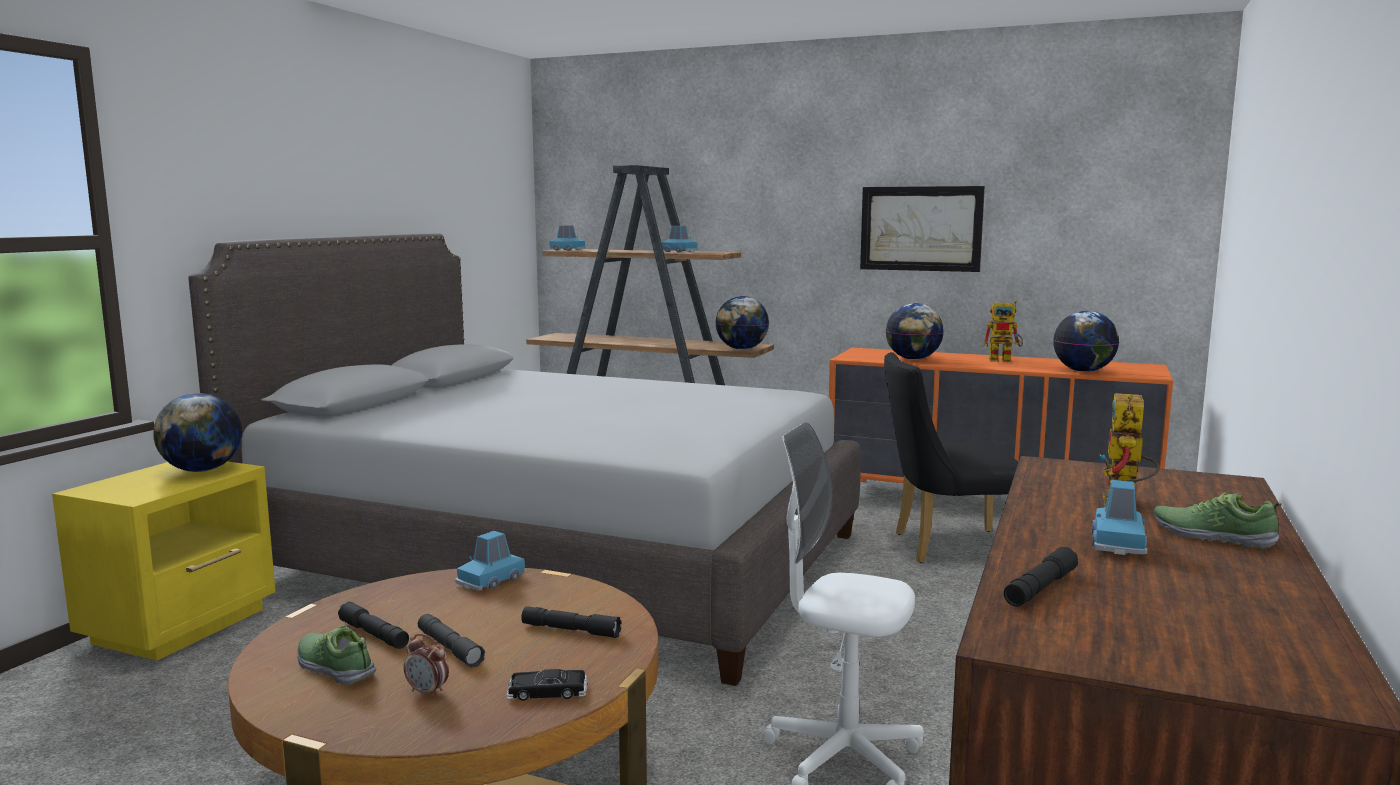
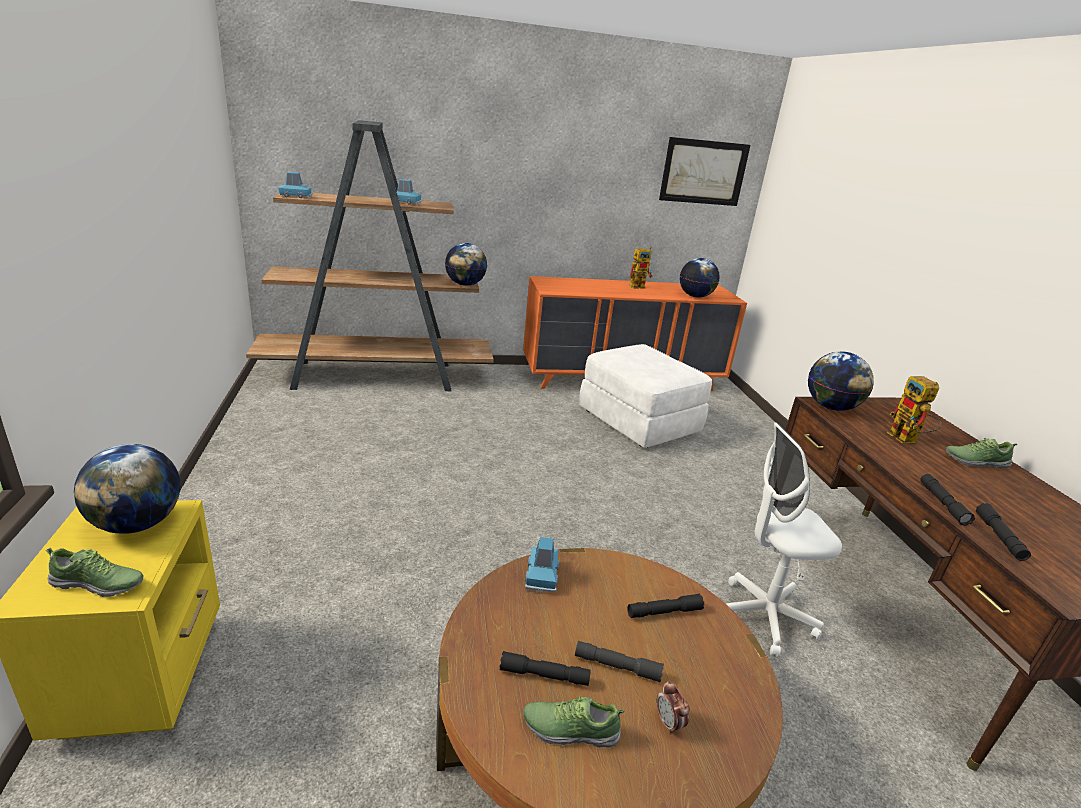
camera: 35 degrees left, 15 degrees up
(131, 491) = (99, 584): none -> shoe
(427, 692) = (668, 723): alarm clock -> alarm clock turned 75 degrees clockwise
(547, 692) = (734, 684): black toy car -> none
(560, 558) = (414, 489): grey bed -> none
(913, 359) = (589, 289): globe -> globe (831, 407)
(921, 228) = (583, 189): picture -> picture (703, 172)
(946, 547) = (637, 421): black chair -> white ottoman
(1019, 553) = (942, 503): none -> black flashlight
(1118, 543) = (958, 480): blue toy car -> none

